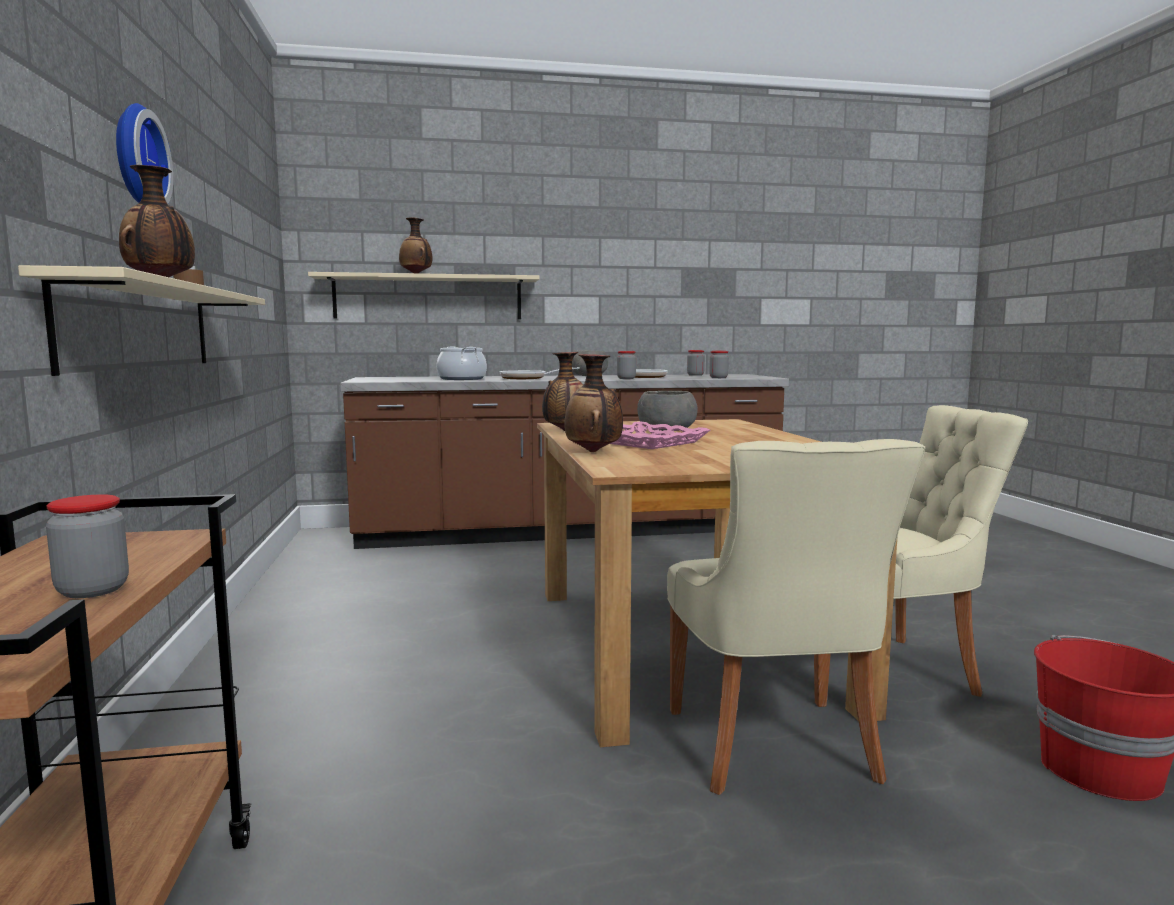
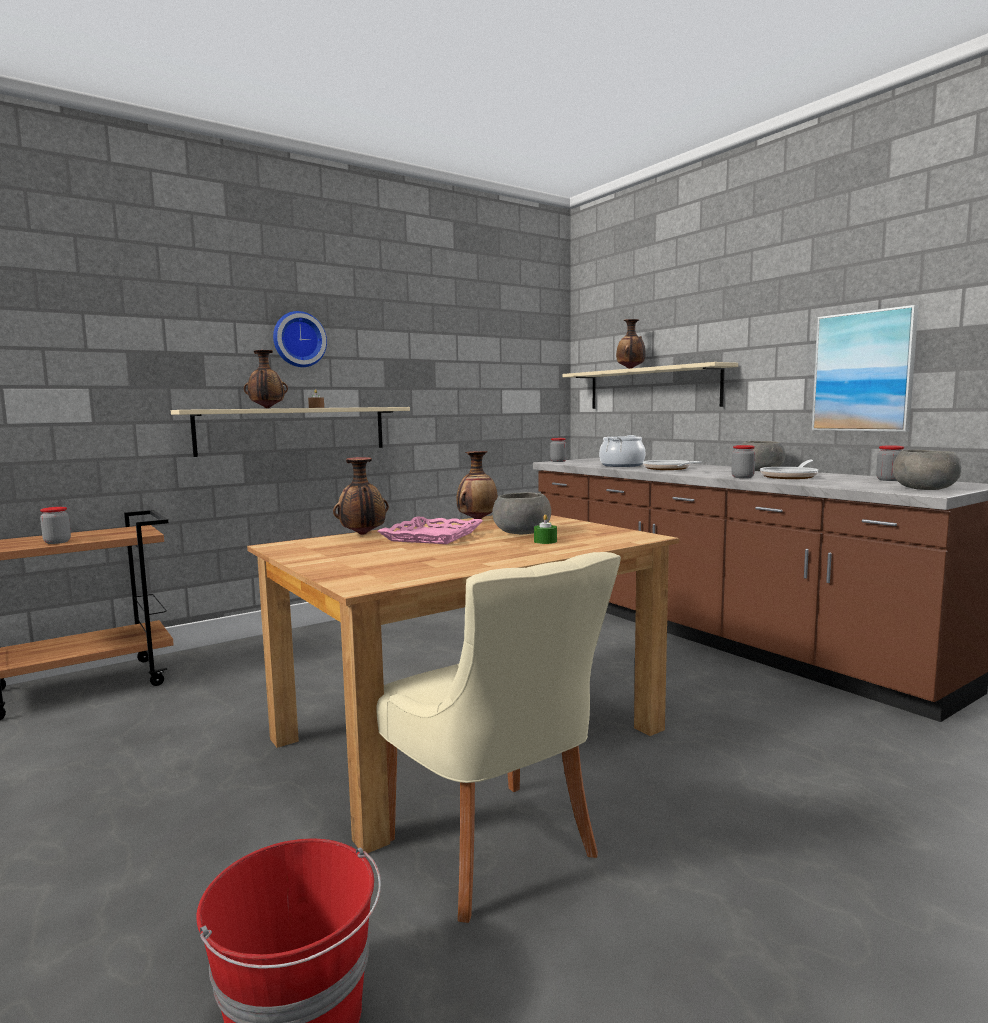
camera: 65 degrees right, 0 degrees up
(648, 294) = (863, 372): none -> picture
(717, 431) = (545, 541): none -> green candle
(718, 378) = (852, 486): jar -> jar (558, 461)
(749, 376) = (925, 489): none -> grey bowl
(774, 748) = (287, 803): beige chair -> none

